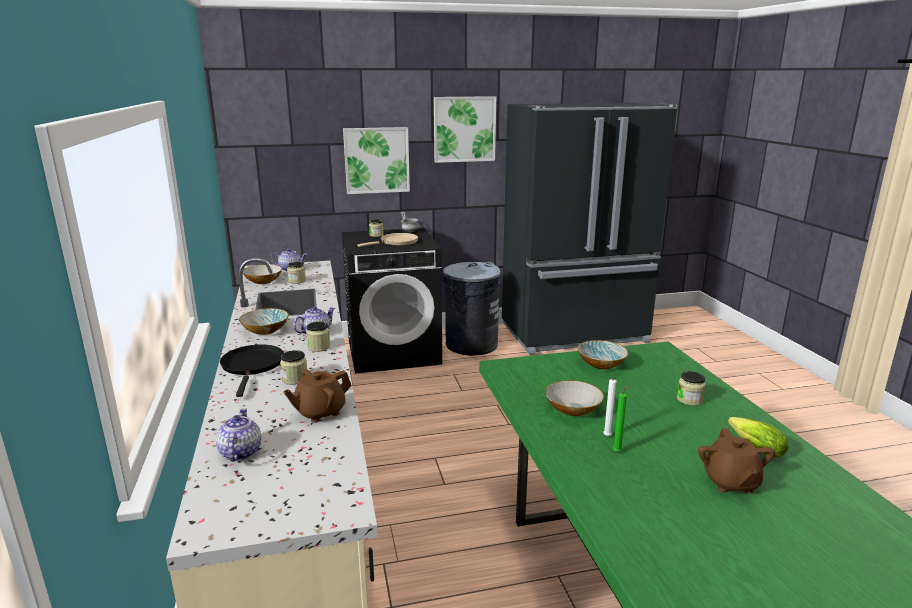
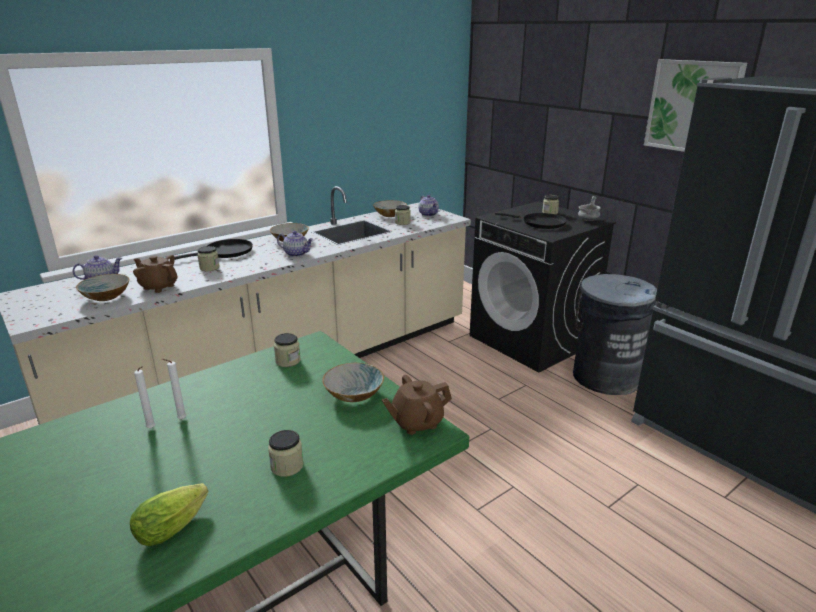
camera: 65 degrees right, 5 degrees up
(318, 347) = (269, 261): jar -> jar (288, 361)
(376, 160) = (586, 131): picture -> none
(397, 242) = (540, 223): beige frying pan -> black frying pan
(572, 409) = (233, 392): bowl -> bowl (106, 296)
(618, 451) = (152, 429): green candle -> white candle
(730, 482) = (94, 508): brown teapot -> brown teapot (416, 422)

